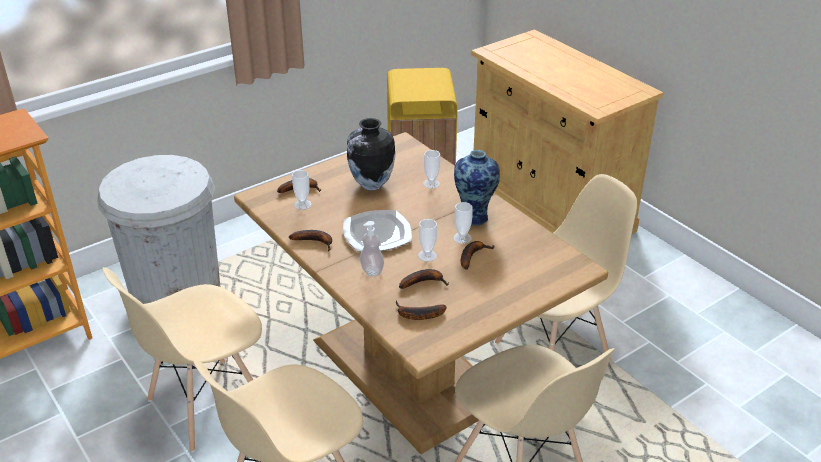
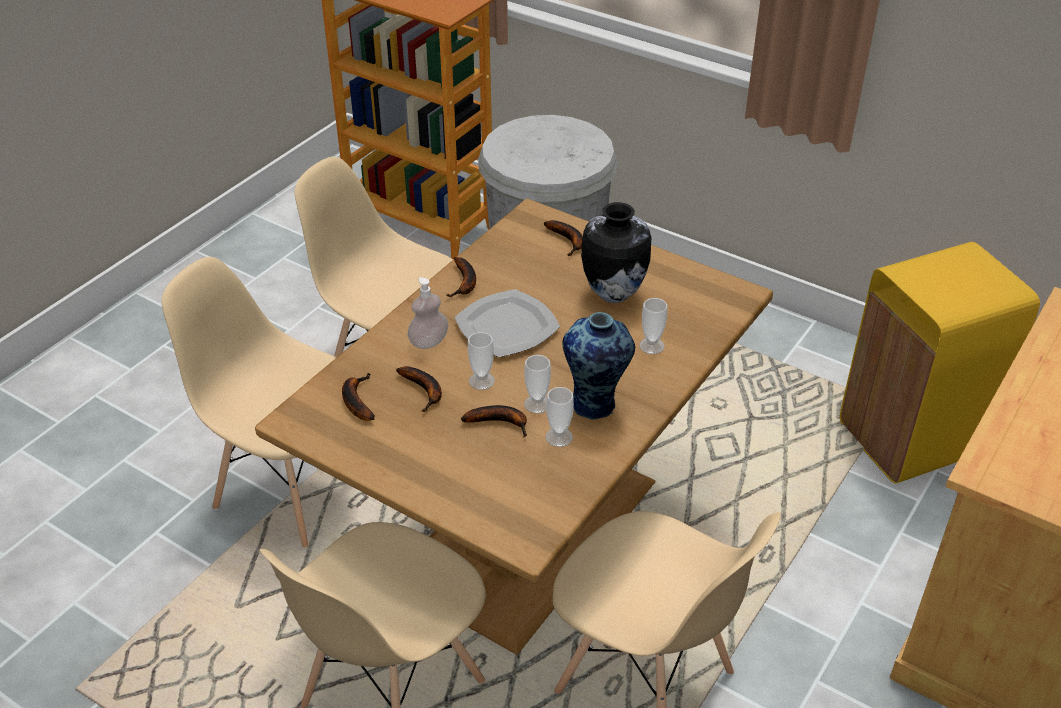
camera: 70 degrees right, 5 degrees up
(302, 204) = (535, 252): cup -> cup (559, 437)

